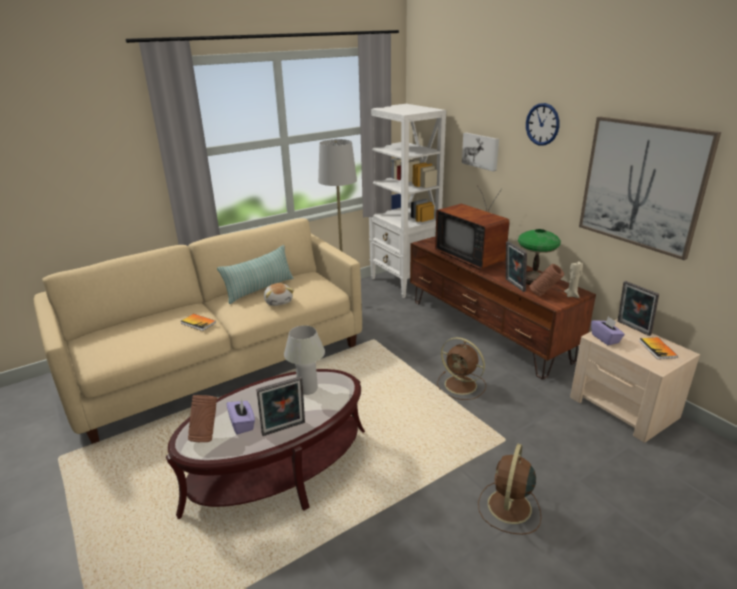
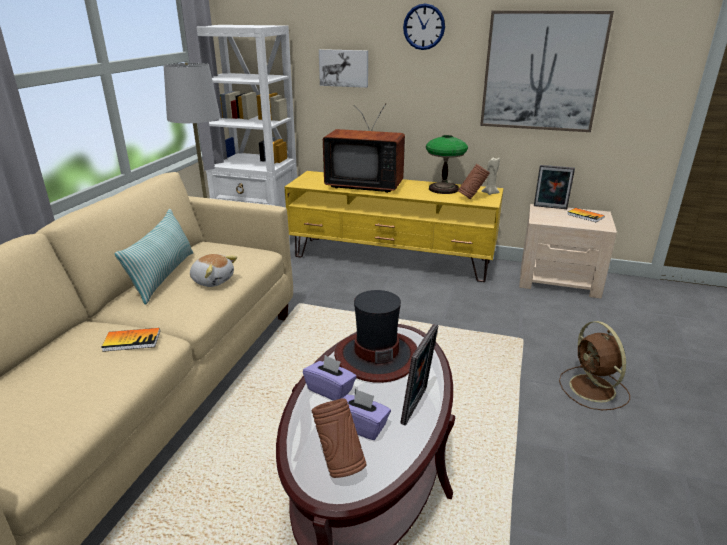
camera: 40 degrees left, 0 degrees up
(307, 389) = (376, 356): white table lamp -> hat
(462, 385) = (433, 311): brown fan -> none
(487, 329) = (392, 259): brown tv stand -> yellow tv stand
(513, 285) = (436, 197): picture frame -> none
(605, 338) = (546, 219): purple tissue box -> purple tissue box (330, 390)

